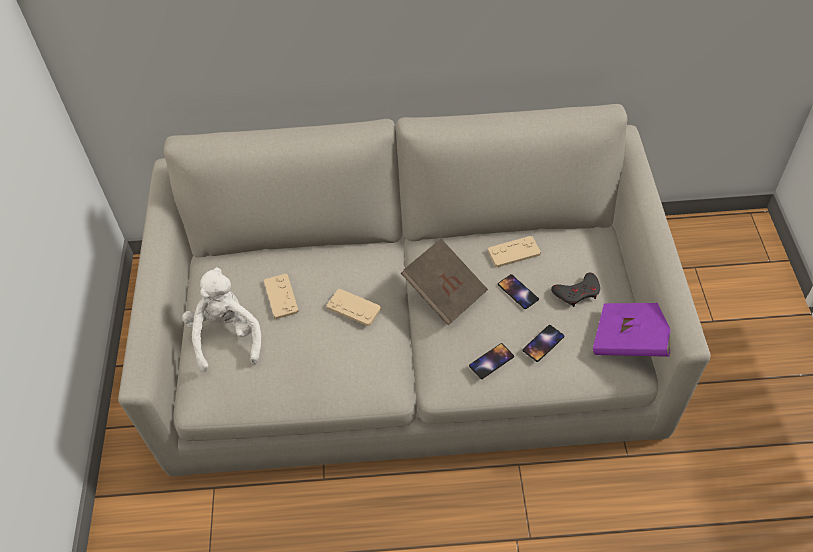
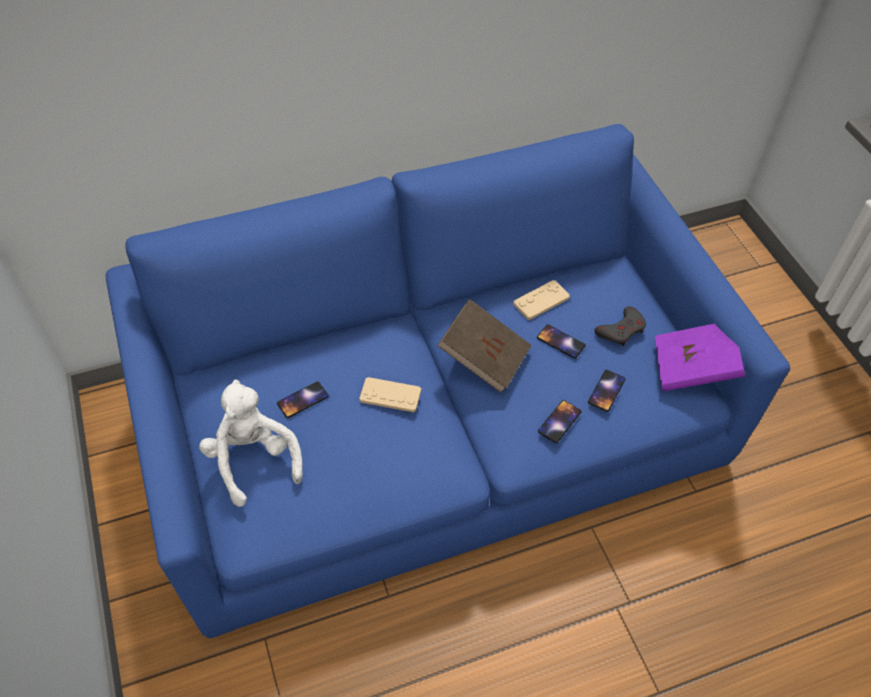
camera: 20 degrees left, 0 degrees up
(281, 297) = (303, 400): beige game controller -> phone
(412, 341) = (435, 421): grey sofa -> blue sofa

